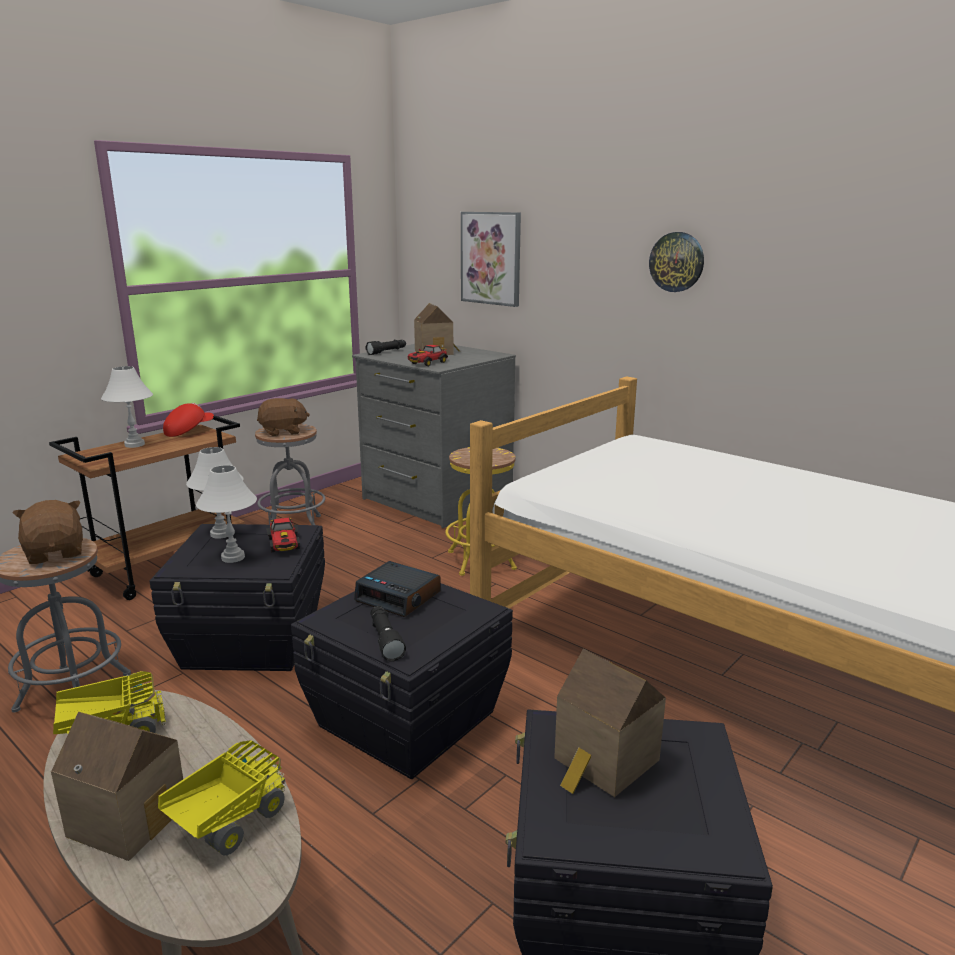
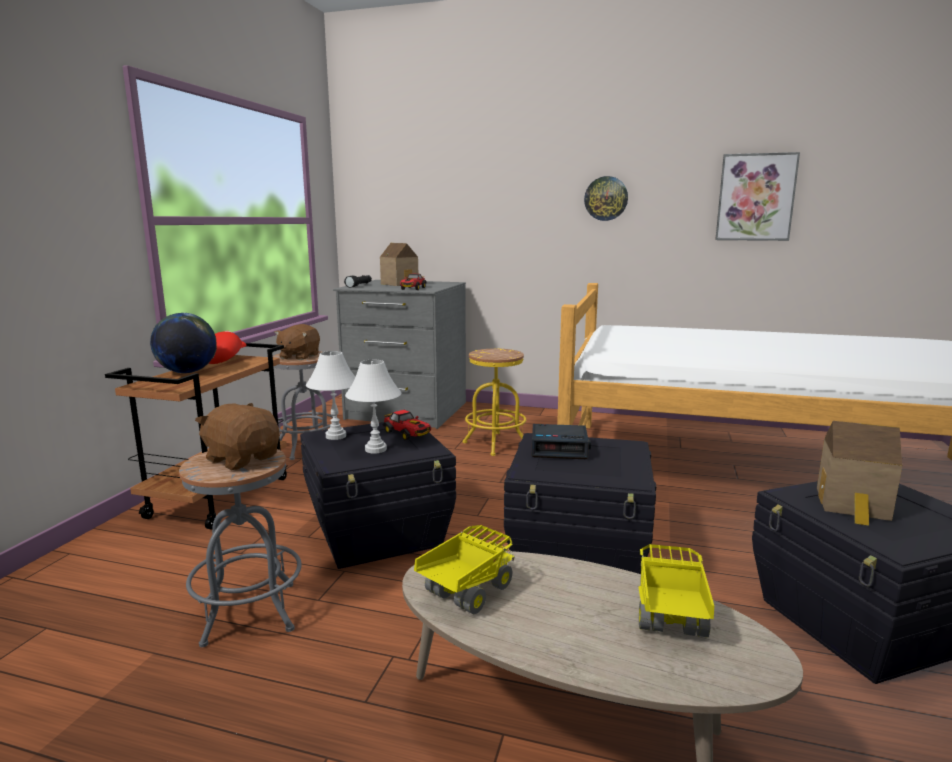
camera: 25 degrees left, 5 degrees down
(131, 816) = (586, 639): toy house -> none
(134, 445) = (187, 372): white table lamp -> globe
(283, 432) = (299, 356): brown plush toy -> brown plush toy turned 150 degrees clockwise
(385, 639) = (597, 474): black flashlight -> none
(491, 258) = (436, 205): picture -> picture (755, 197)

